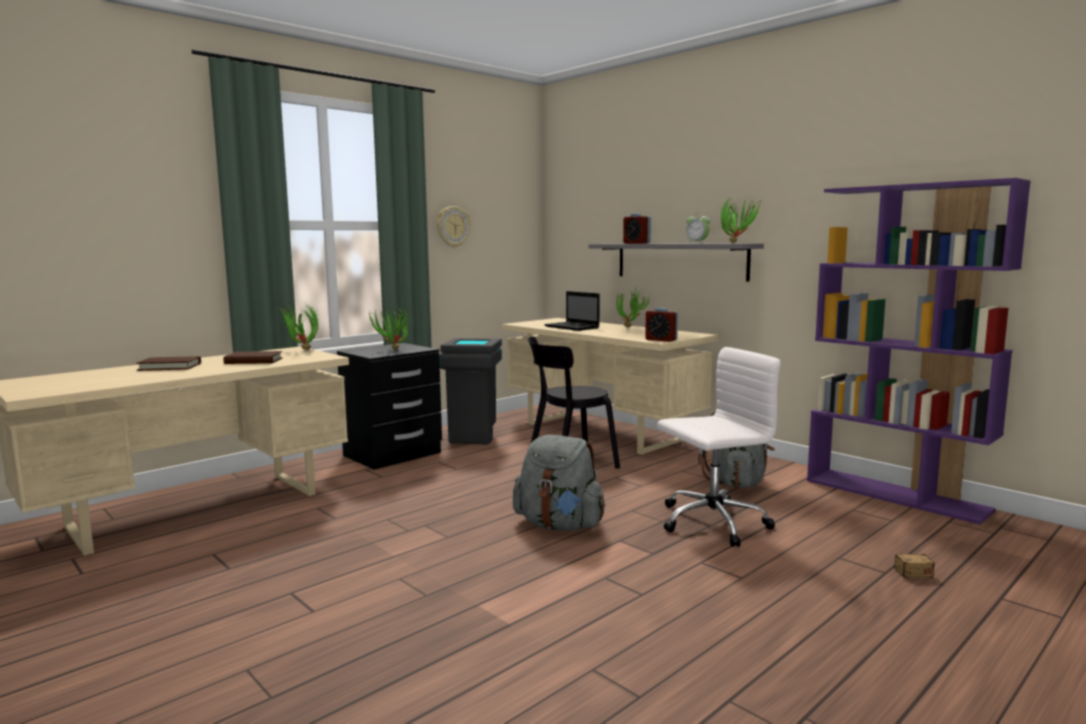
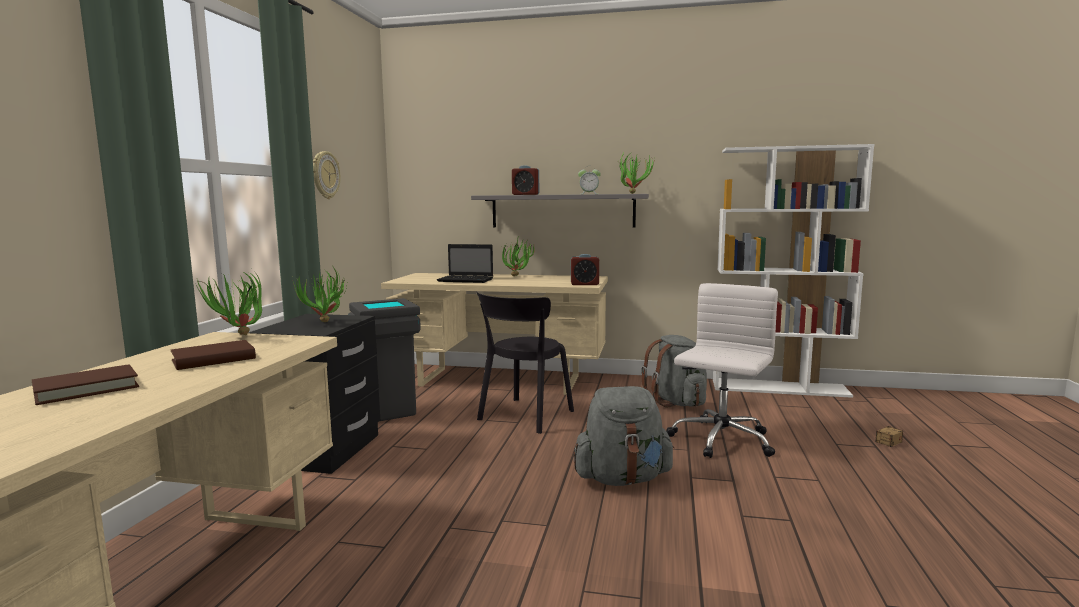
camera: 35 degrees left, 0 degrees up
(896, 495) = (780, 388): purple bookcase -> white bookcase

